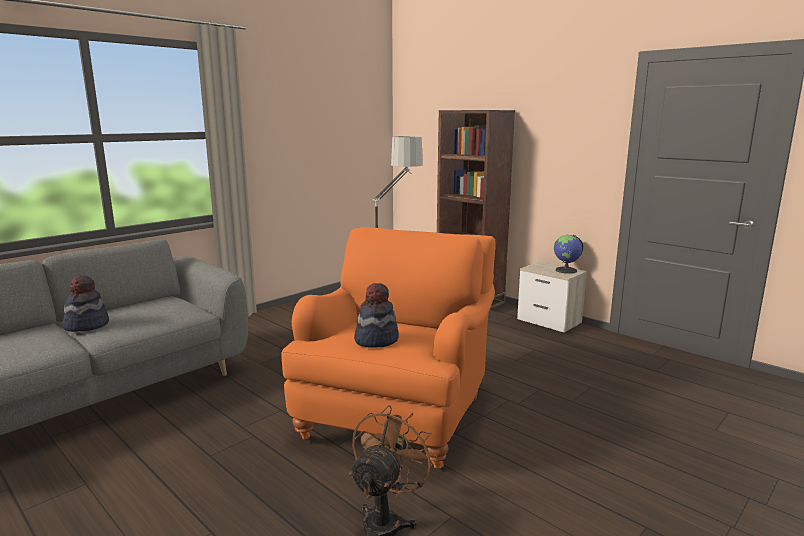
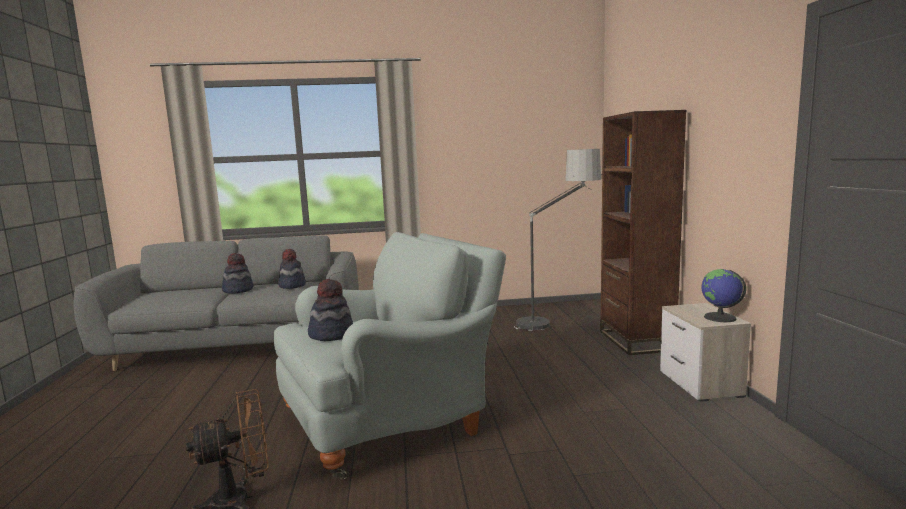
camera: 40 degrees right, 5 degrees down
(157, 306) = (292, 285): none -> hat
(398, 413) = (392, 421): orange armchair -> grey armchair

